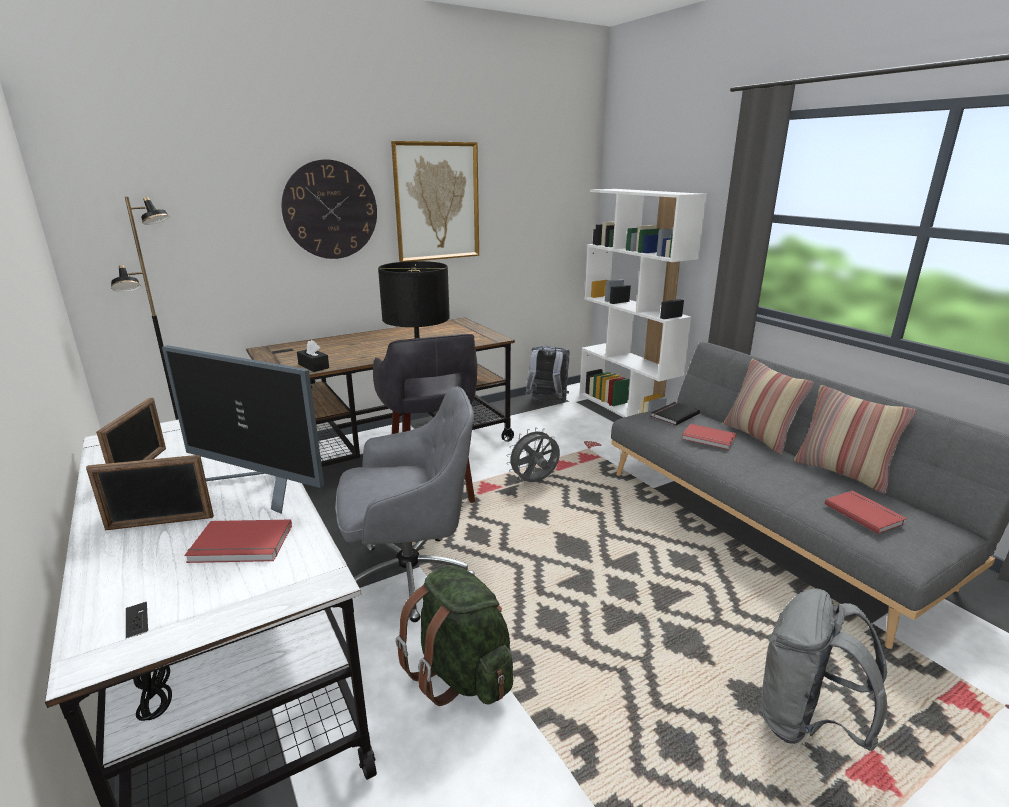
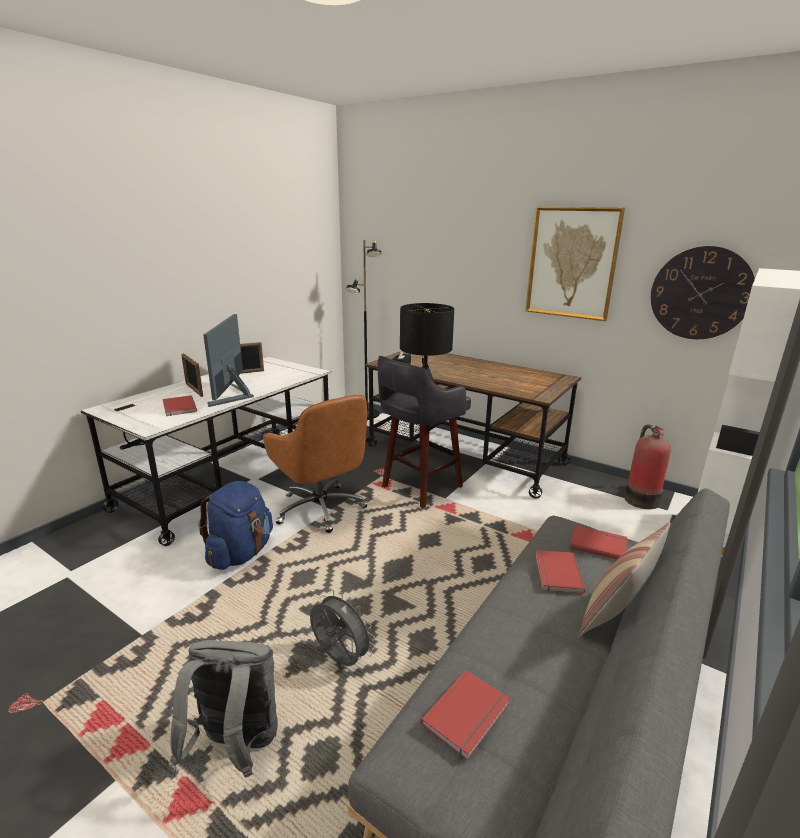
camera: 65 degrees right, 0 degrees up
(330, 210) = (480, 260): wall clock -> wall clock (700, 293)
(410, 576) = (319, 509): grey office chair -> brown office chair
(461, 673) = (241, 553): green backpack -> blue backpack
(534, 482) = (479, 527): grey fan -> grey fan (339, 659)
(547, 403) = (640, 499): grey backpack -> fire extinguisher
(673, 415) = (598, 543): black book -> red book
(842, 472) = (579, 701): pillow -> none

